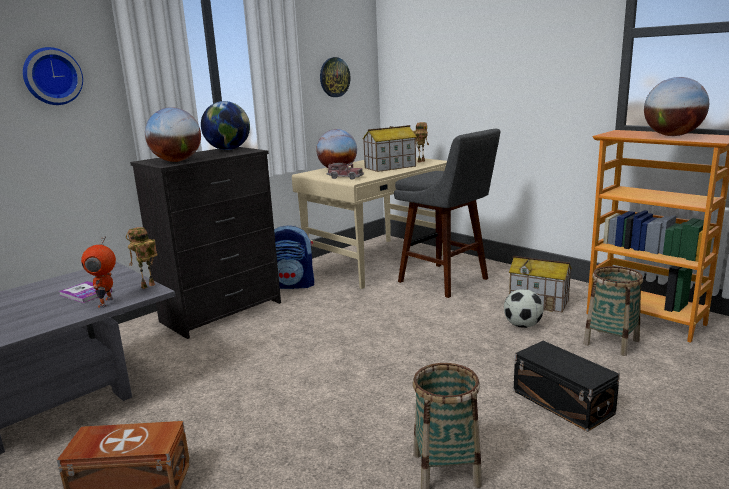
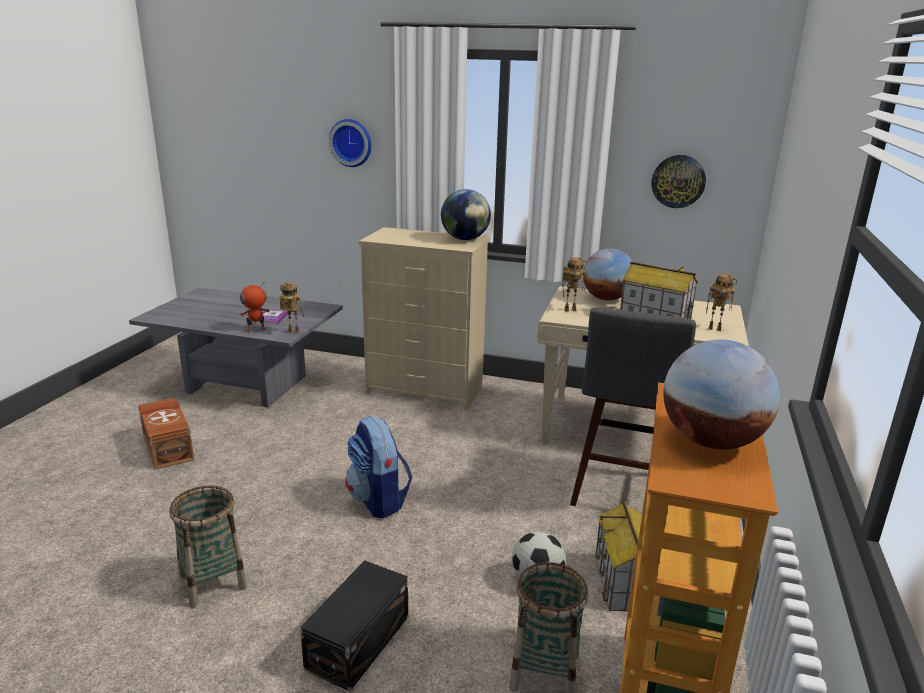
camera: 60 degrees right, 5 degrees up
(177, 161) = (392, 238): globe -> none
(223, 312) = (425, 390): black dresser -> beige dresser
(293, 285) = (513, 402): backpack -> backpack (378, 500)
(345, 177) = (570, 310): toy truck -> toy robot

